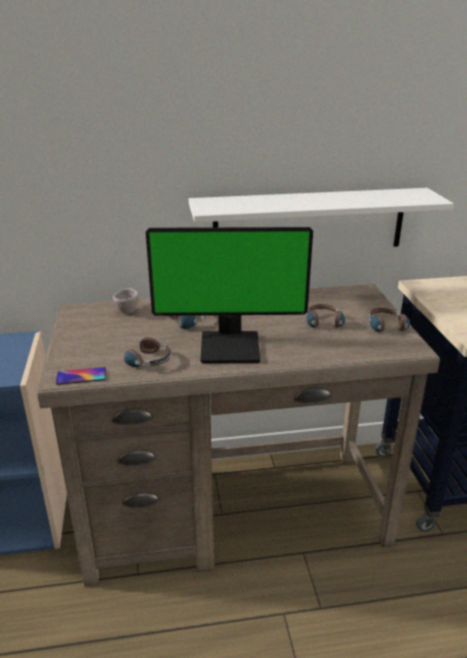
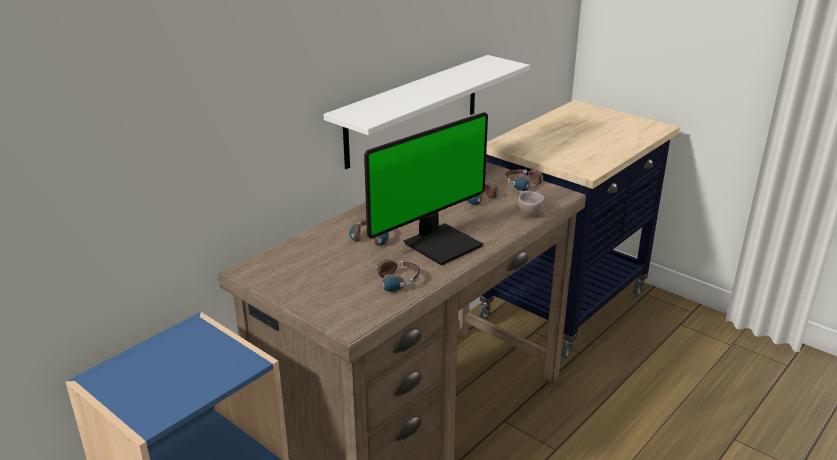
camera: 40 degrees left, 0 degrees up
(81, 376) = (364, 318): phone -> none
(128, 310) = (301, 250): beige cup -> beige cup (526, 214)

